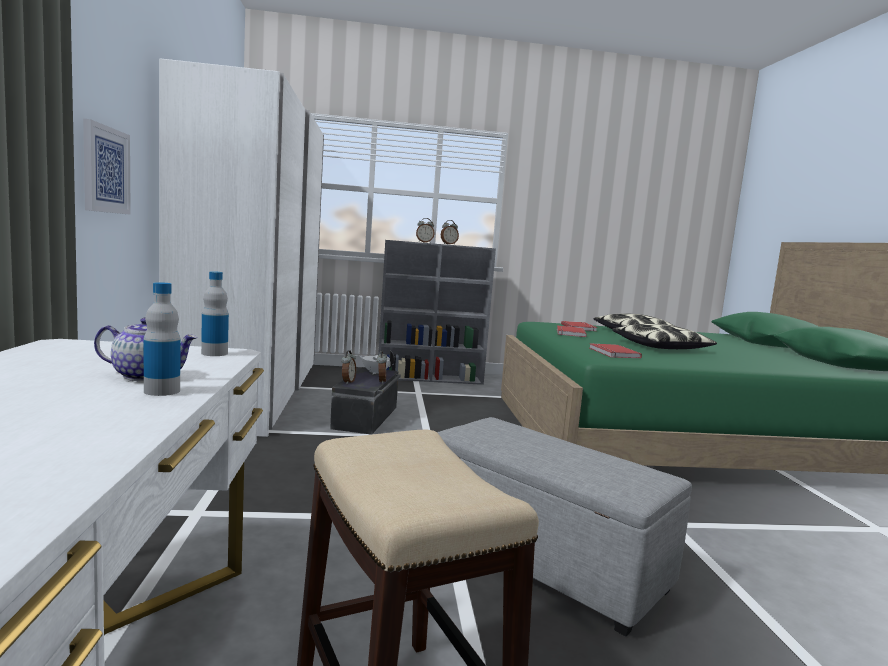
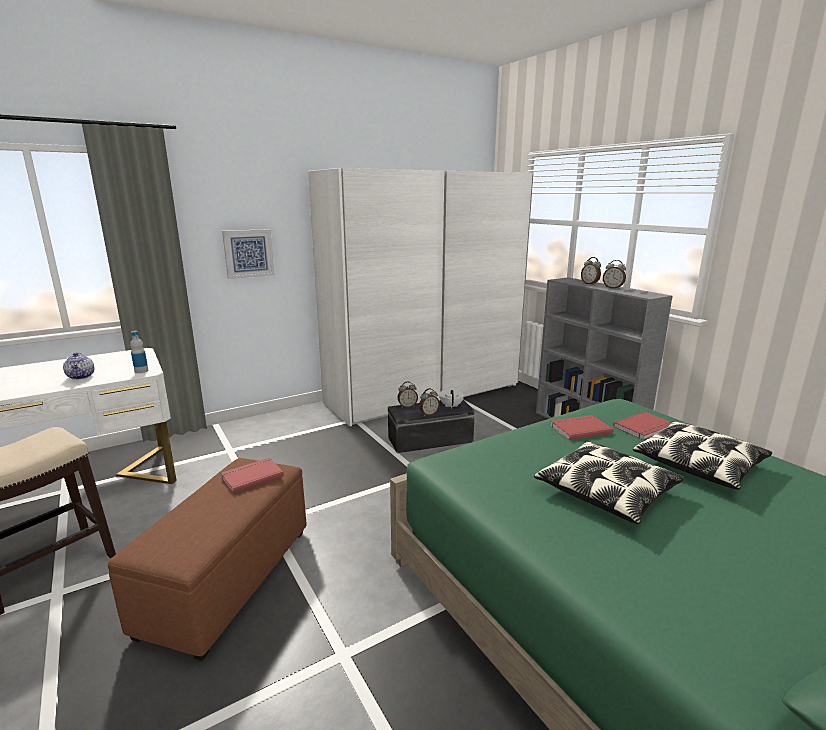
camera: 65 degrees right, 10 degrees up
(162, 391) = (54, 385): bottle -> none
(539, 558) = (229, 578): grey ottoman -> brown ottoman
(612, 353) = (480, 465): red book -> red book (251, 476)

